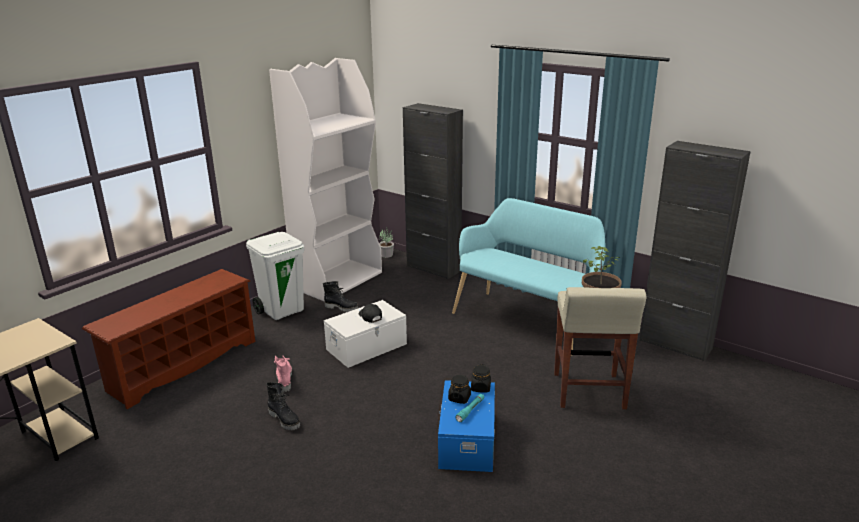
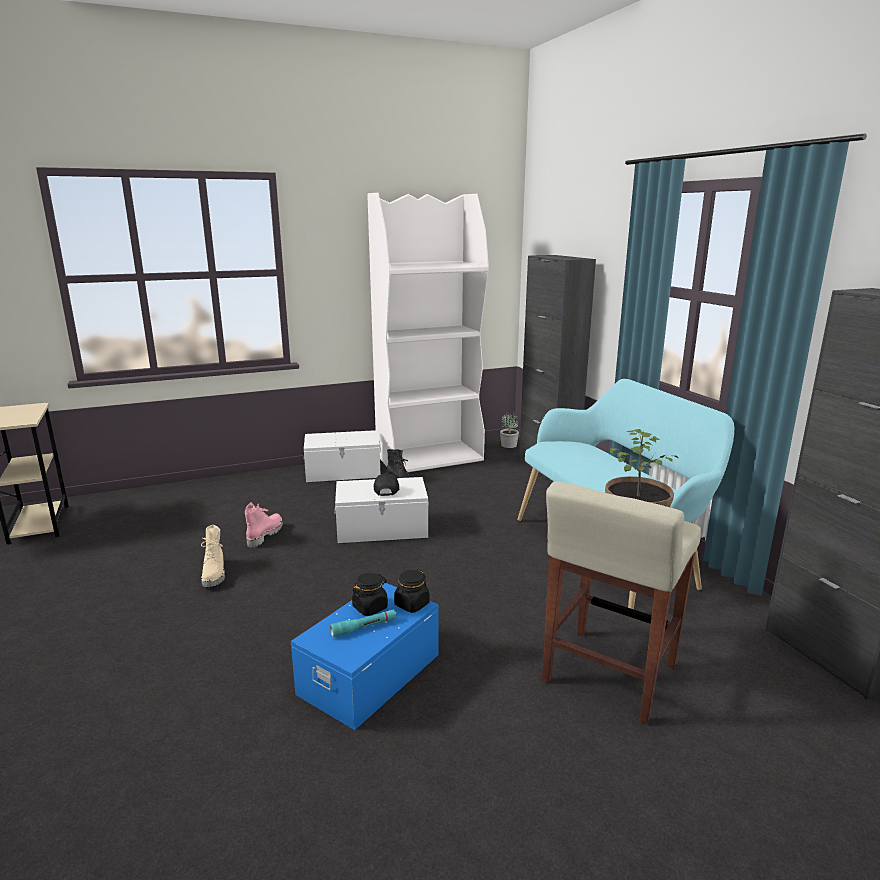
camera: 30 degrees right, 5 degrees down
(183, 365) = (201, 495): brown shoe rack -> none
(282, 310) = (343, 471): white trash can -> white storage box
(285, 420) = (215, 574): black boot -> beige boot

